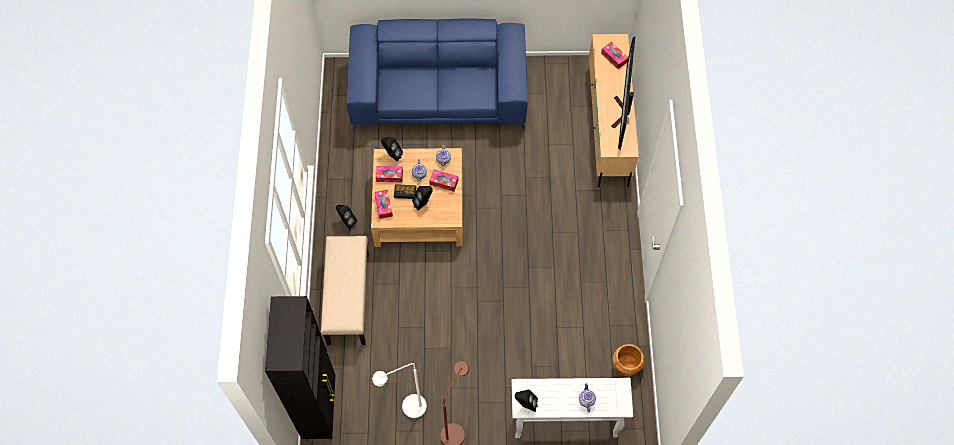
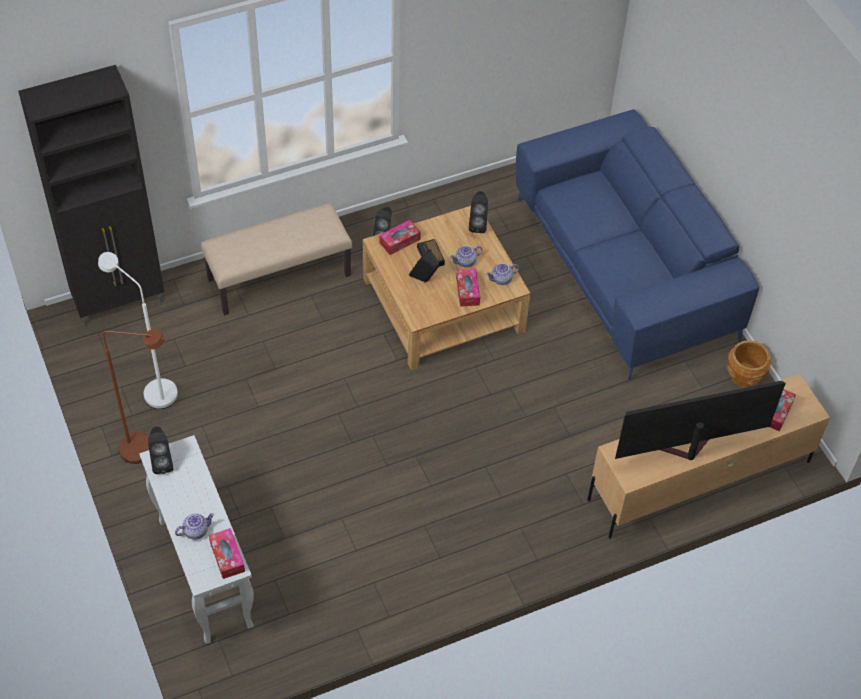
camera: 65 degrees right, 10 degrees down
(389, 176) = (446, 232): tissue box -> tissue box (227, 557)
(626, 365) = (321, 623): brown planter -> brown planter (744, 376)

